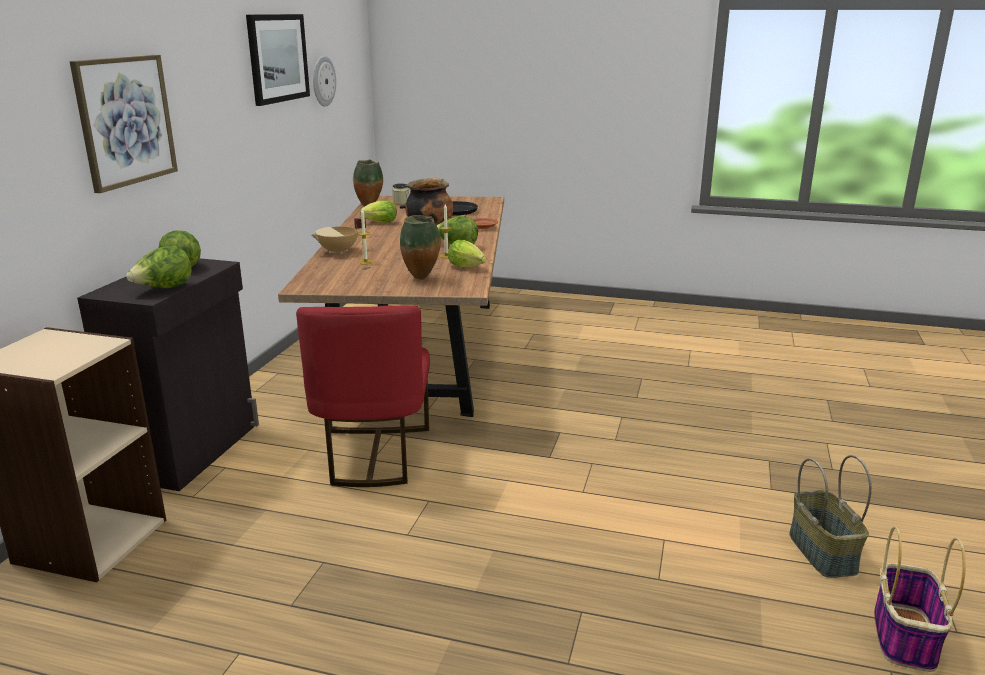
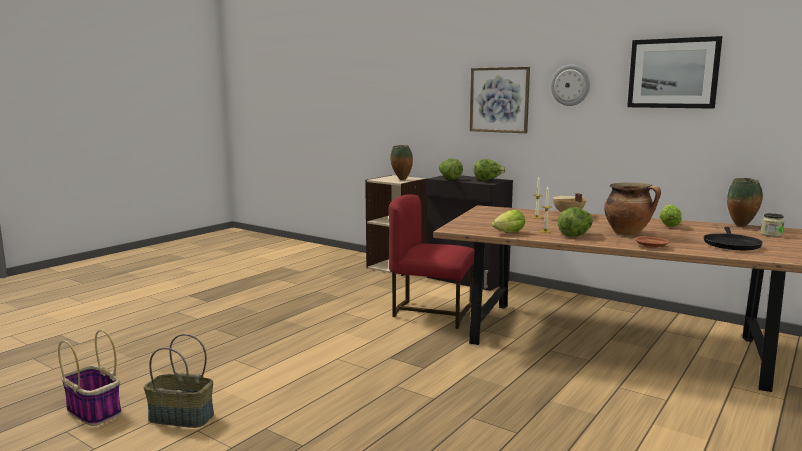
camera: 110 degrees right, 10 degrees down
(323, 81) = (757, 98): wall clock -> wall clock (570, 85)
(422, 279) = (486, 223): vase -> vase (401, 179)

